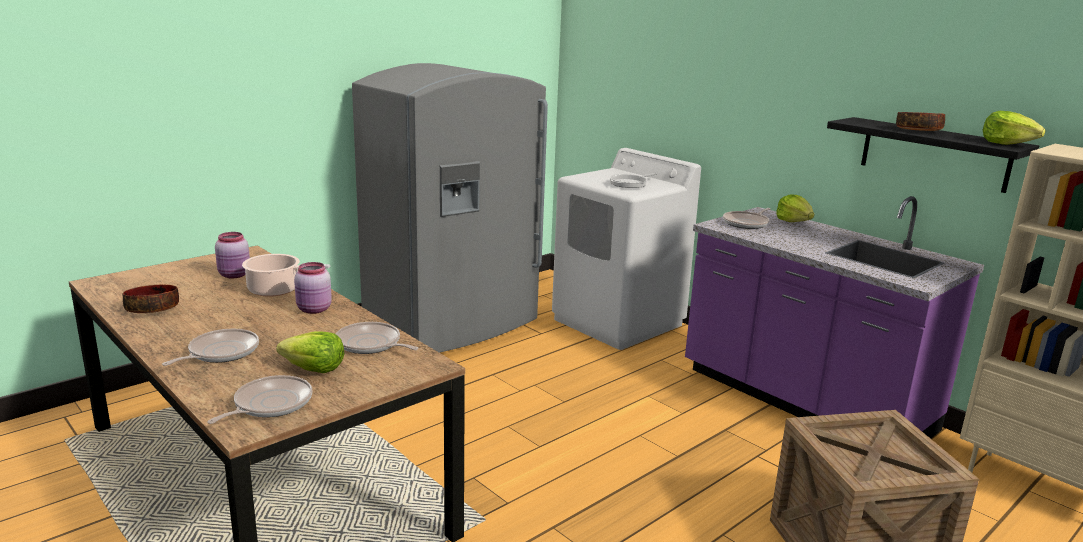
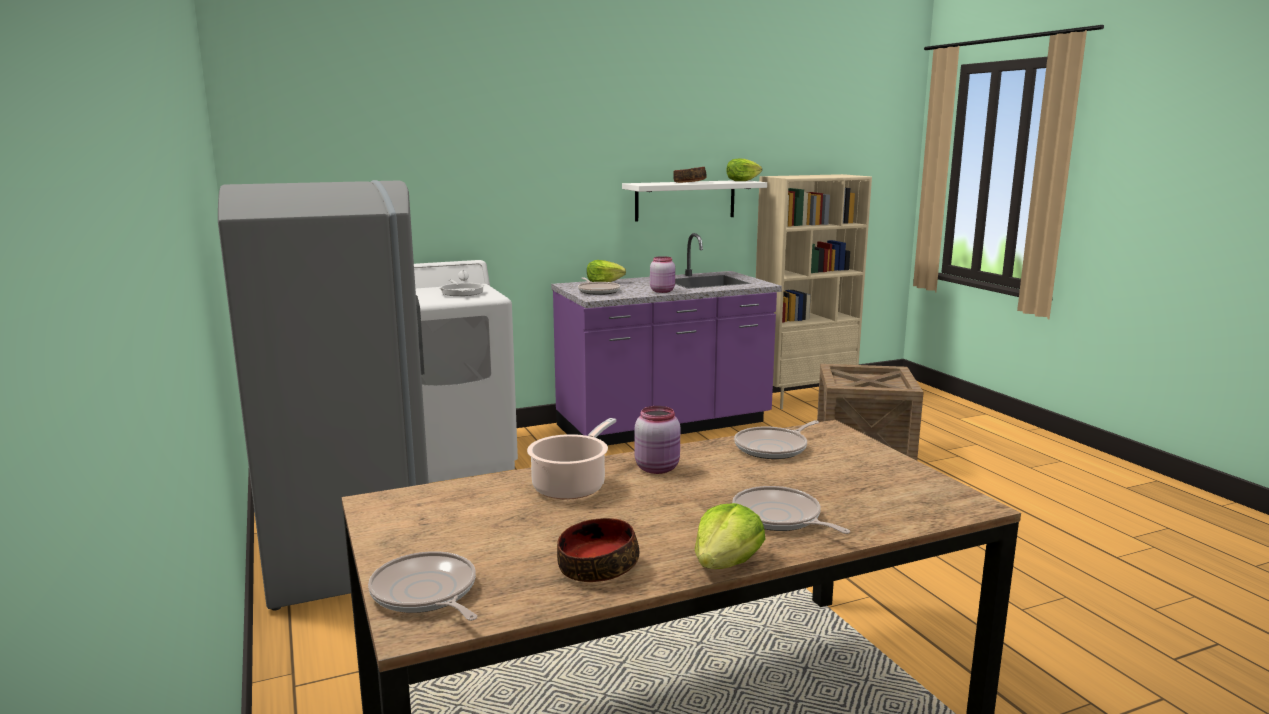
camera: 70 degrees left, 5 degrees down
(235, 275) = (483, 511): pink jar -> pink jar (663, 291)
(269, 404) = (919, 494): frying pan -> frying pan (426, 594)
(314, 369) = (833, 473): lettuce -> lettuce (726, 563)
(934, 154) = (685, 200): black shelf -> white shelf

